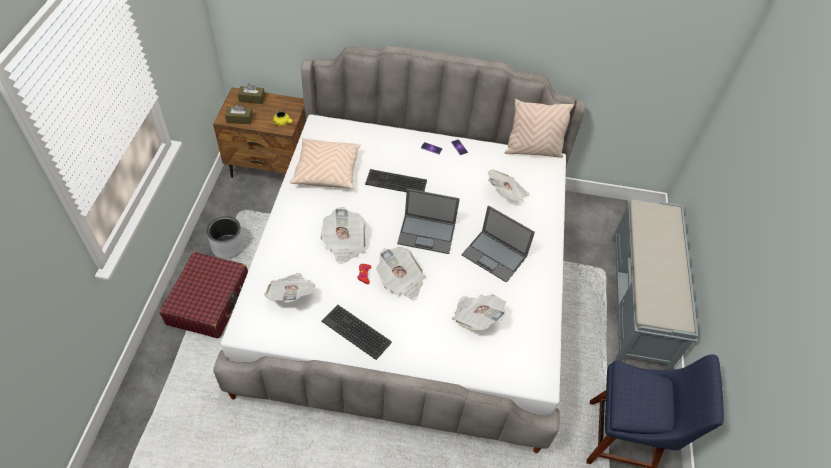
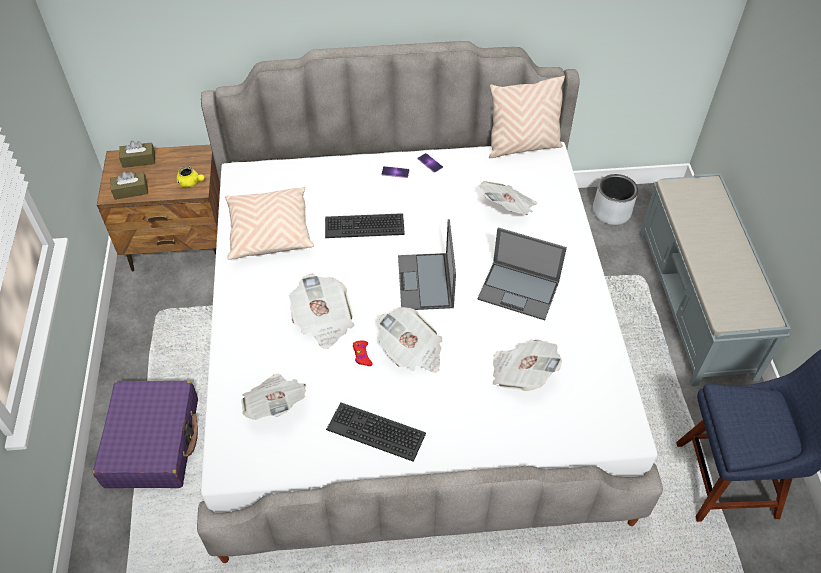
camera: 10 degrees left, 0 degrees up
(209, 301) = (153, 442): red suitcase -> purple suitcase
(228, 246) = (157, 363): grey planter -> grey planter (611, 211)
(427, 234) = (425, 282): laptop -> laptop turned 90 degrees clockwise

